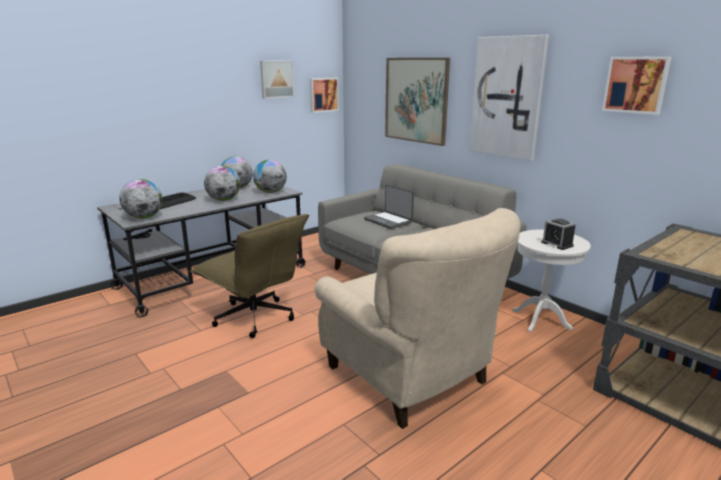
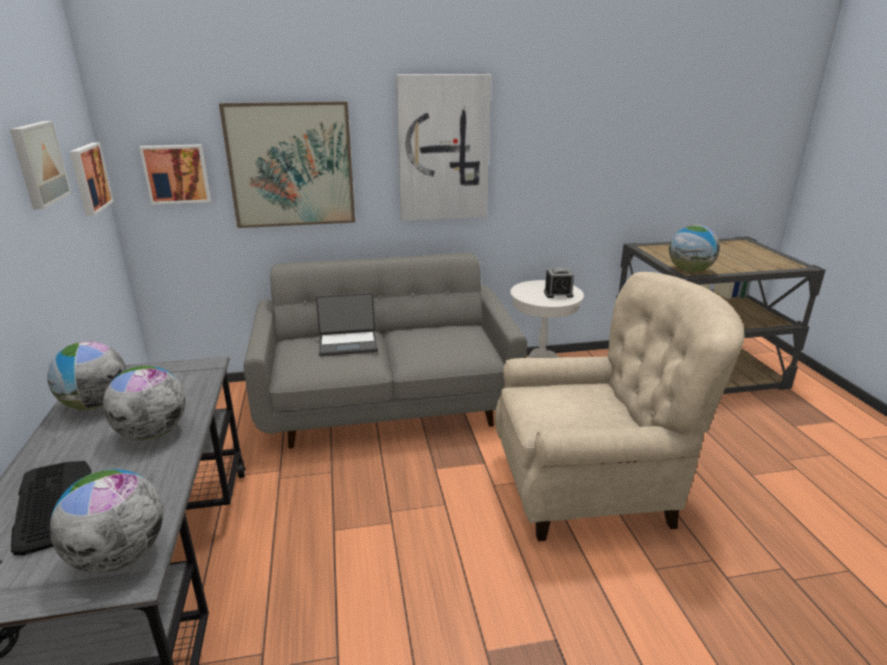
camera: 60 degrees left, 5 degrees up
(253, 317) = (351, 576): beige office chair -> none
(270, 192) = (182, 380): globe -> globe (689, 271)
(636, 84) = (581, 125): picture -> picture (177, 174)

